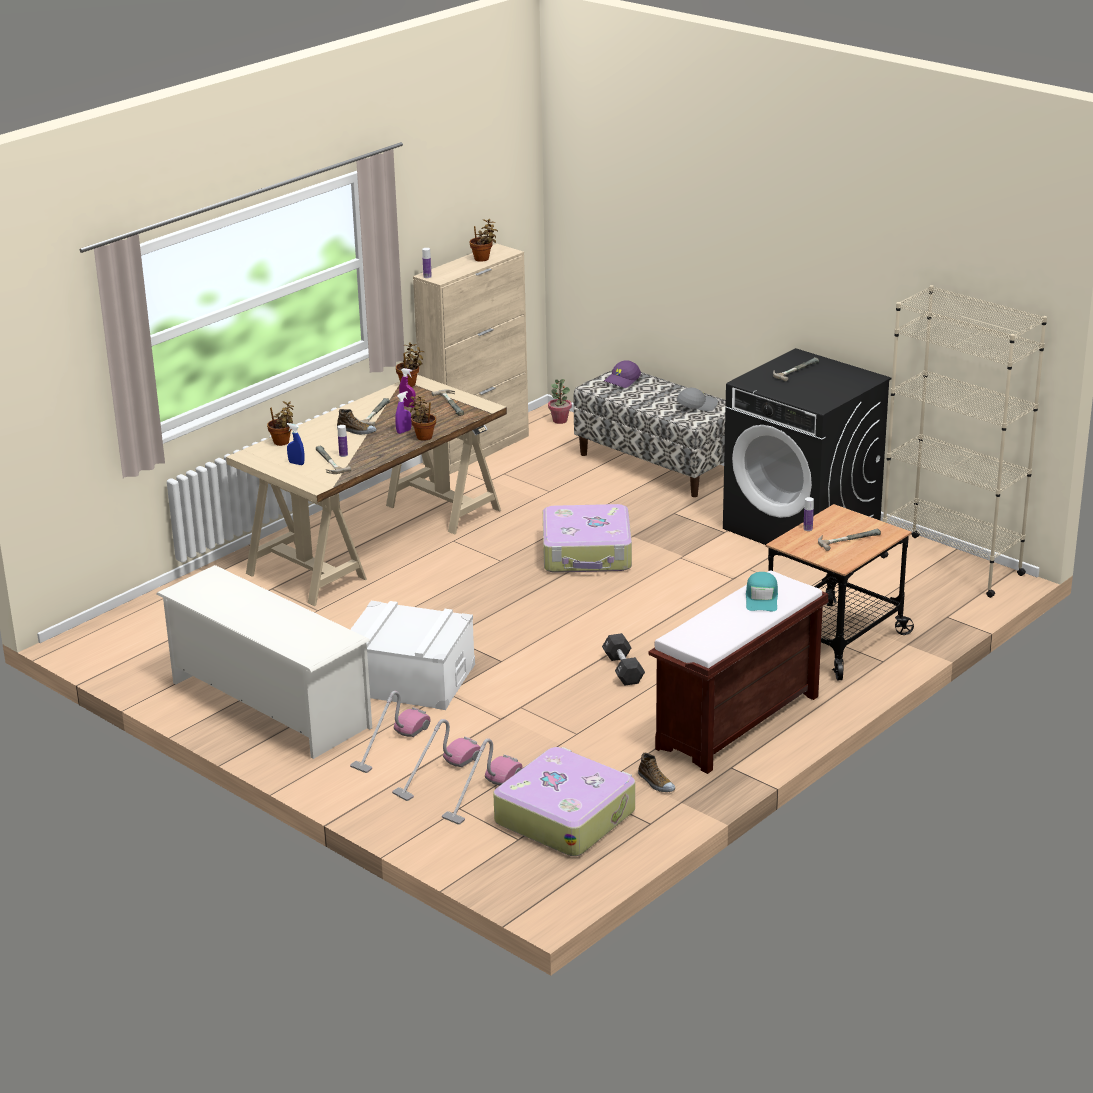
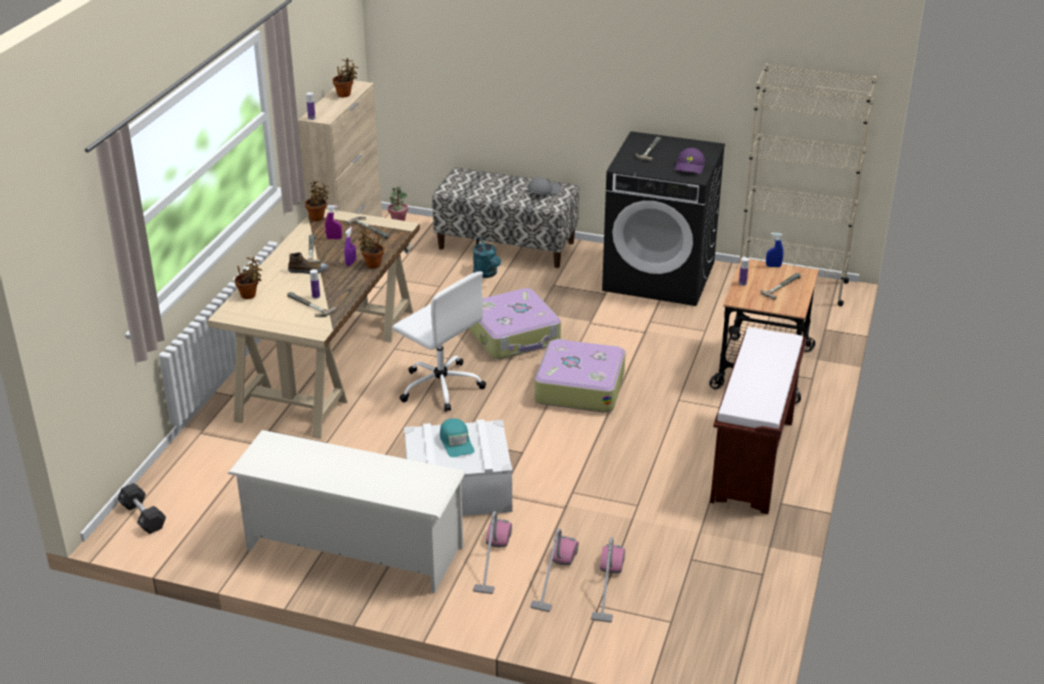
camera: 25 degrees left, 5 degrees up
(296, 463) = (279, 313): blue spray bottle -> blue spray bottle (773, 266)
(470, 584) = (440, 386): none -> white office chair
(565, 816) = (691, 587): suitcase -> suitcase (579, 387)
(610, 489) = (487, 274): none -> turquoise watering can
(622, 381) = (467, 180): purple cap -> purple cap (690, 167)
(623, 669) = (626, 435): black dumbbell -> black dumbbell (143, 516)
(655, 783) = (736, 534): shoe -> none
(762, 598) = (766, 354): turquoise cap -> turquoise cap (456, 442)

